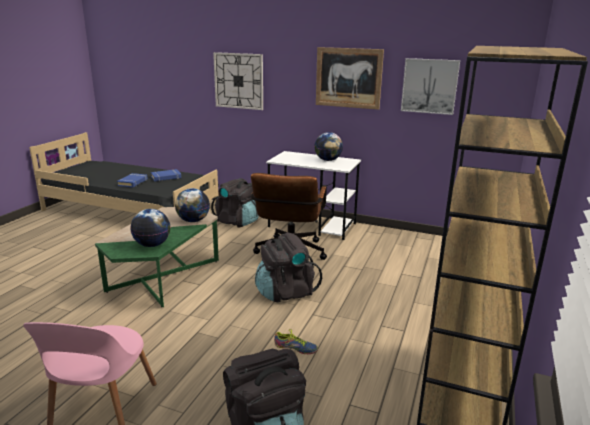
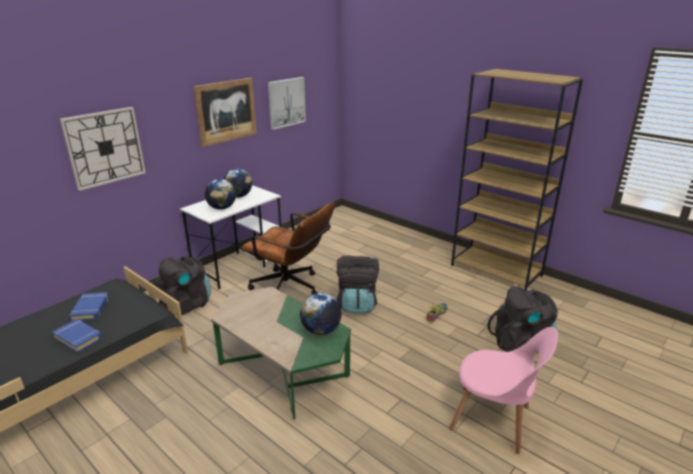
camera: 70 degrees left, 5 degrees up
(193, 221) = (273, 301): globe -> globe (221, 208)

